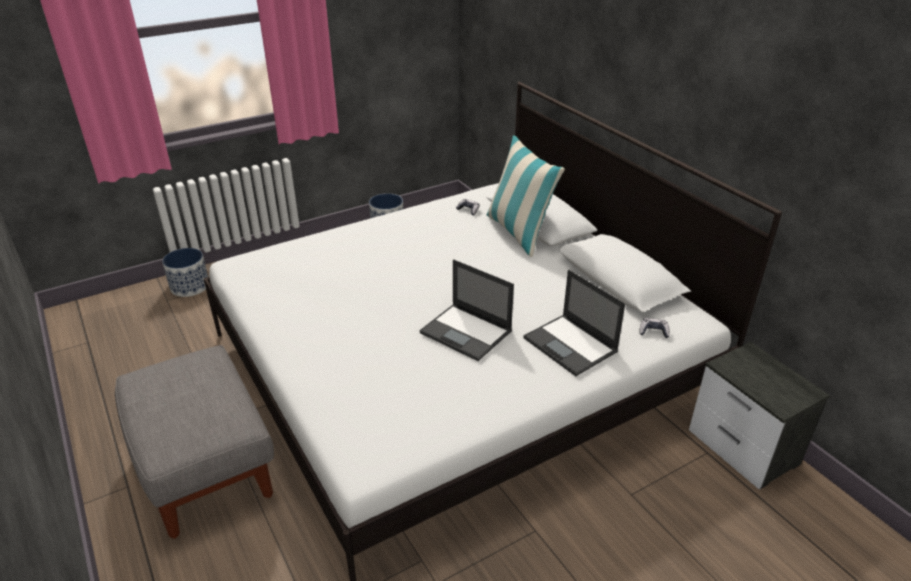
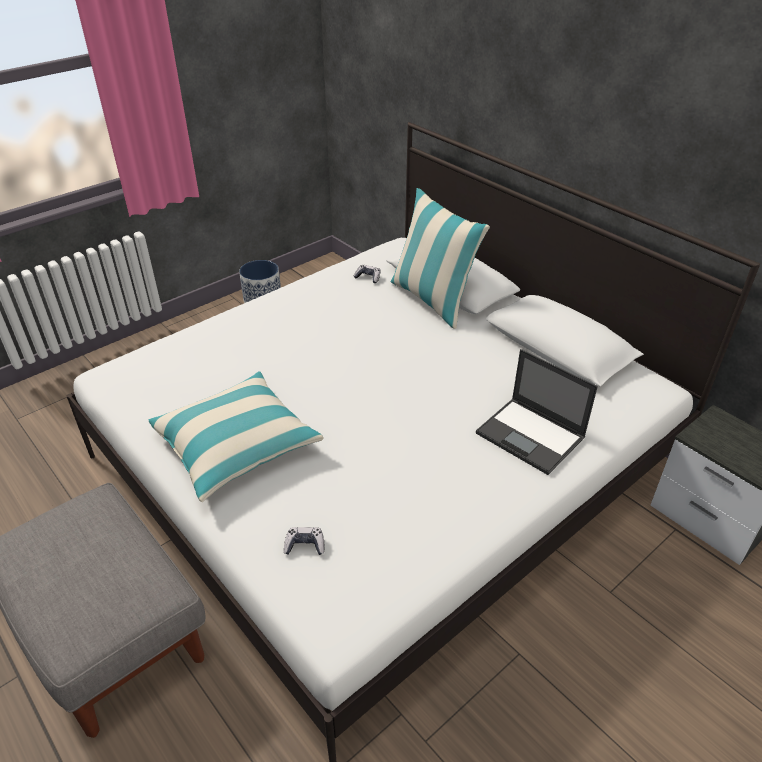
camera: 10 degrees left, 5 degrees up
(190, 286) = (42, 397): planter -> none
(323, 325) = (236, 445): none -> pillow
(467, 332) = (409, 434): laptop -> none
(653, 331) = (615, 407): game controller -> game controller (305, 545)

